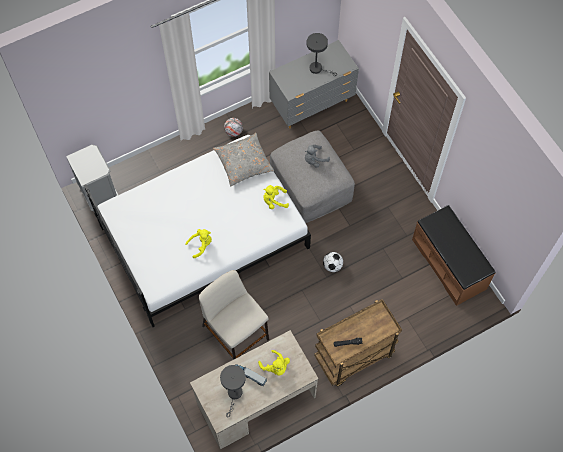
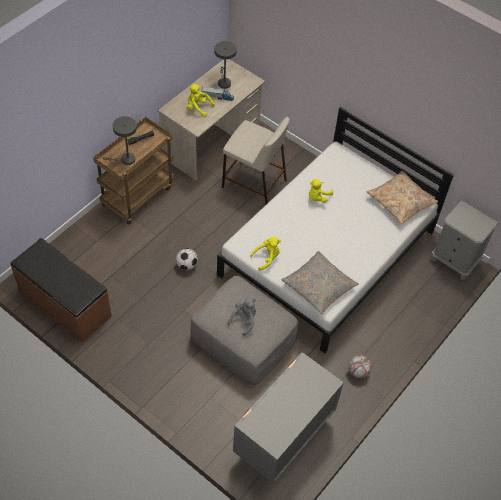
camera: 155 degrees right, 10 degrees down
(129, 216) = (400, 202): none -> beige pillow
(318, 69) = (285, 406): grey table lamp -> grey table lamp (125, 160)

